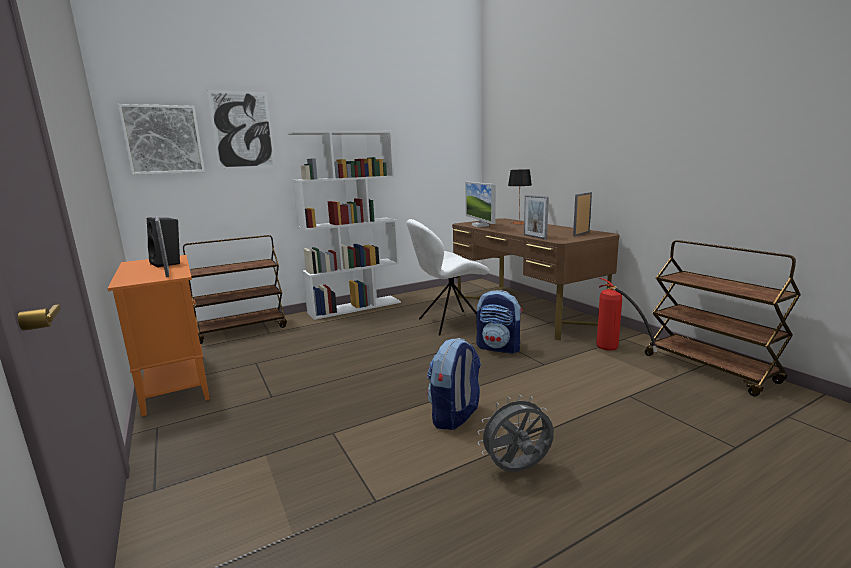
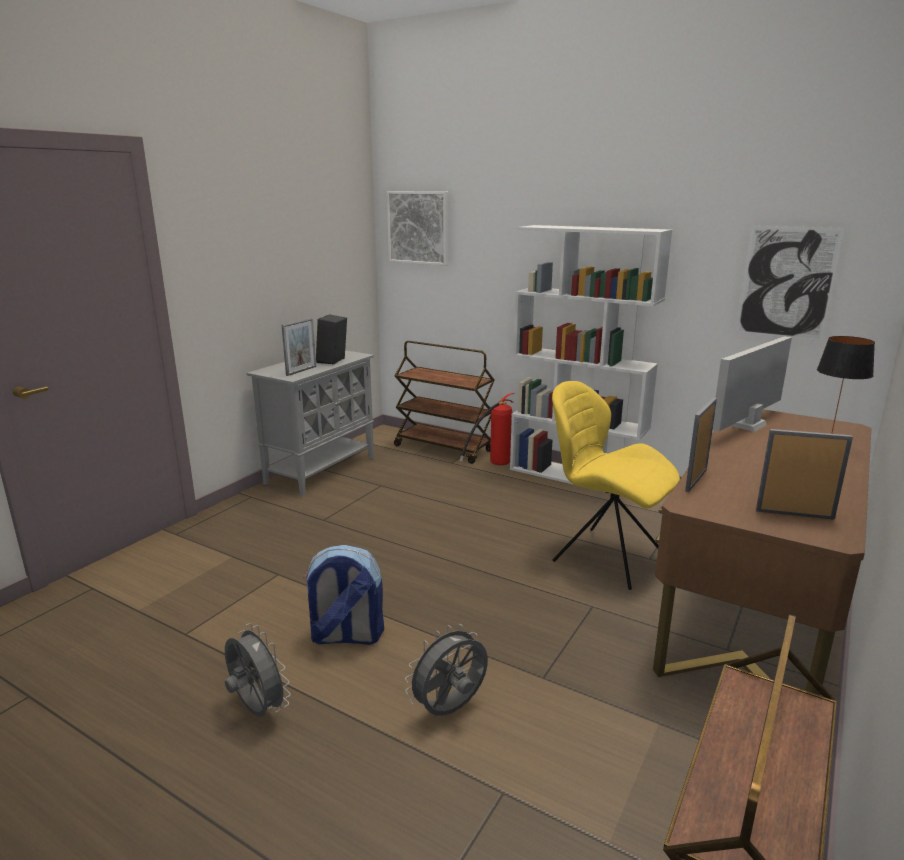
camera: 60 degrees right, 5 degrees up
(175, 382) = (321, 470): orange cabinet -> grey cabinet
(242, 130) = (490, 219): picture -> picture (786, 283)
(449, 323) = (605, 556): white chair -> yellow chair
(499, 348) = (562, 621): backpack -> none
(558, 395) = (450, 710): none -> grey fan
(615, 352) = (674, 755): fire extinguisher -> fire extinguisher (492, 465)

